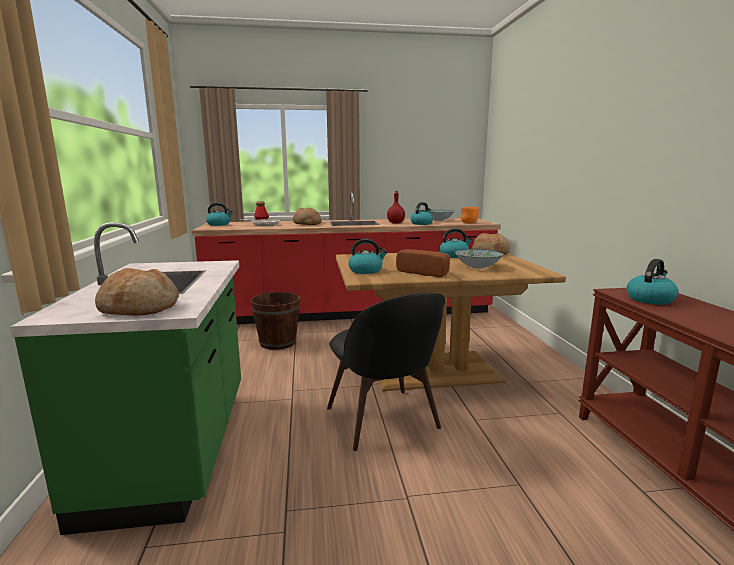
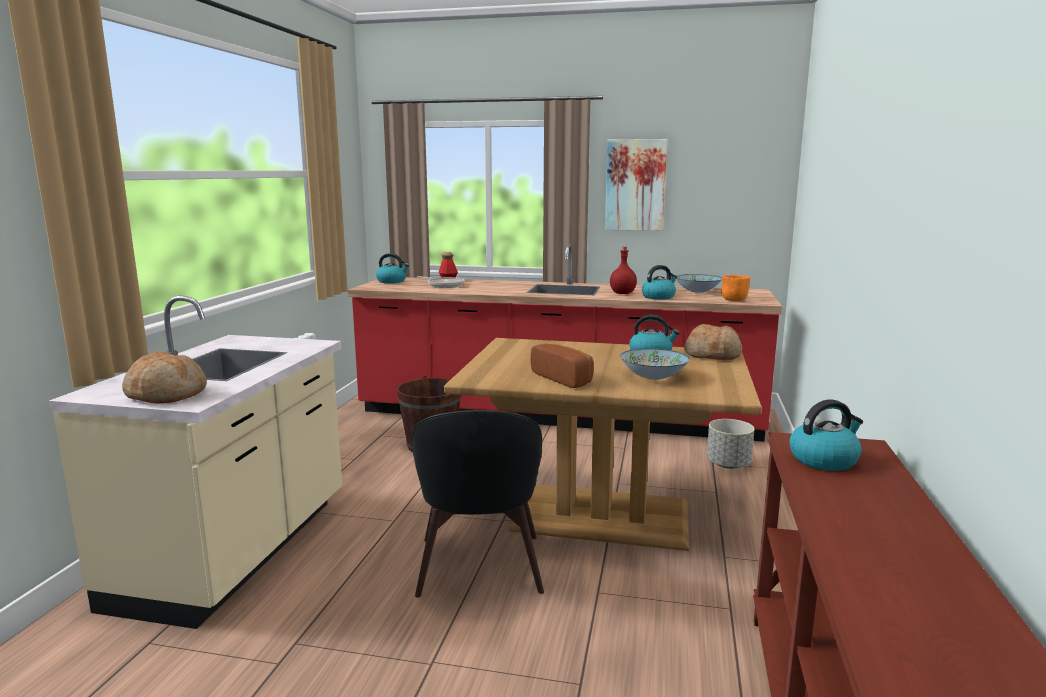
camera: 20 degrees right, 0 degrees up
(176, 448) = (237, 552): green counter -> beige counter
(307, 223) = (500, 287): bread -> none
(366, 270) = (495, 367): kettle -> none
(388, 152) = (635, 185): none -> picture
(480, 328) = (728, 464): none -> grey planter

